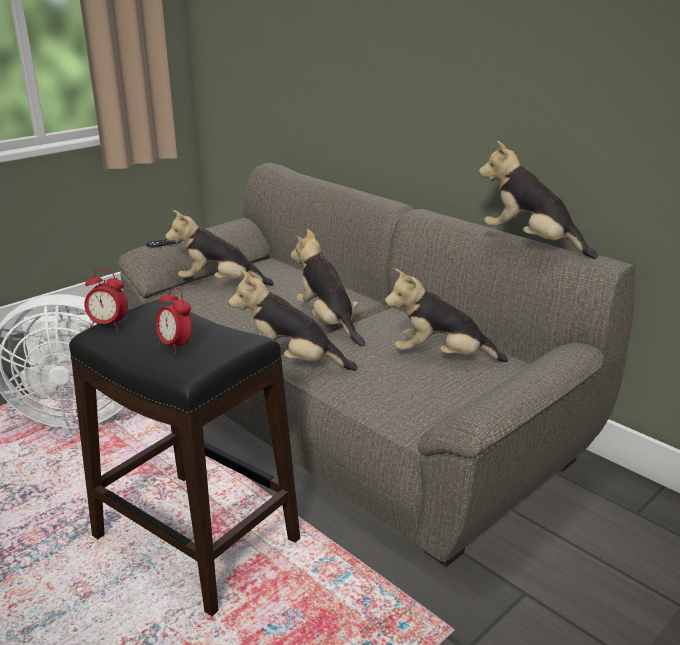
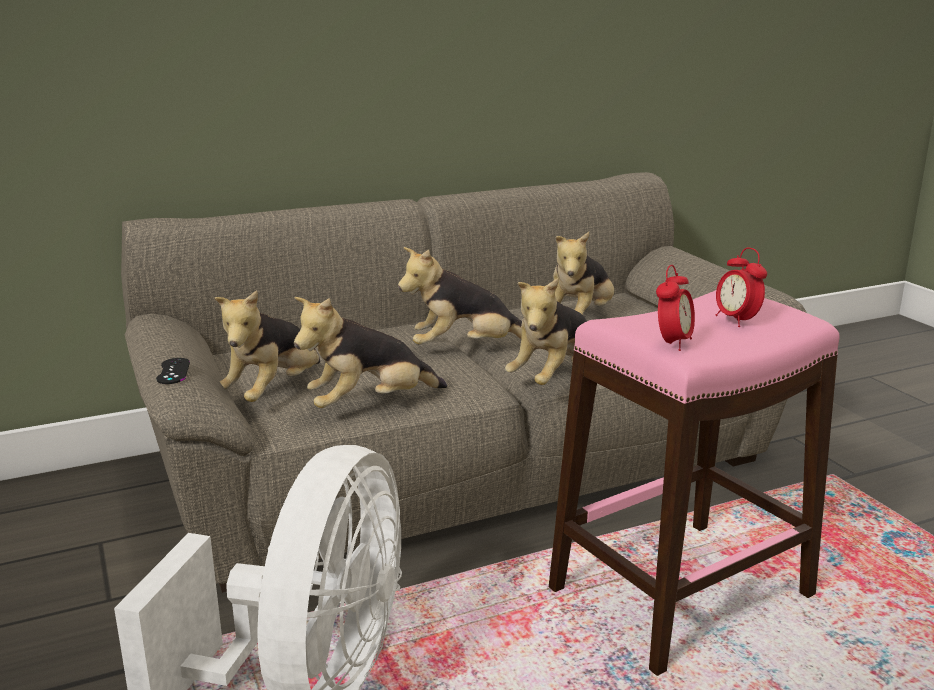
camera: 70 degrees left, 5 degrees down
(176, 346) = (736, 321): alarm clock -> alarm clock turned 90 degrees clockwise
(196, 537) = (679, 592): black stool -> pink stool
(531, 243) = (577, 182): plush toy -> plush toy (369, 405)

